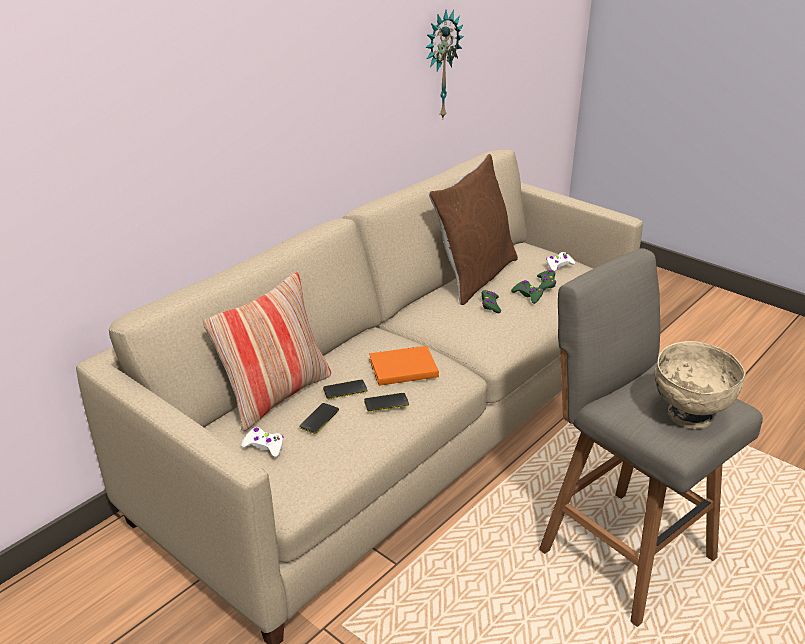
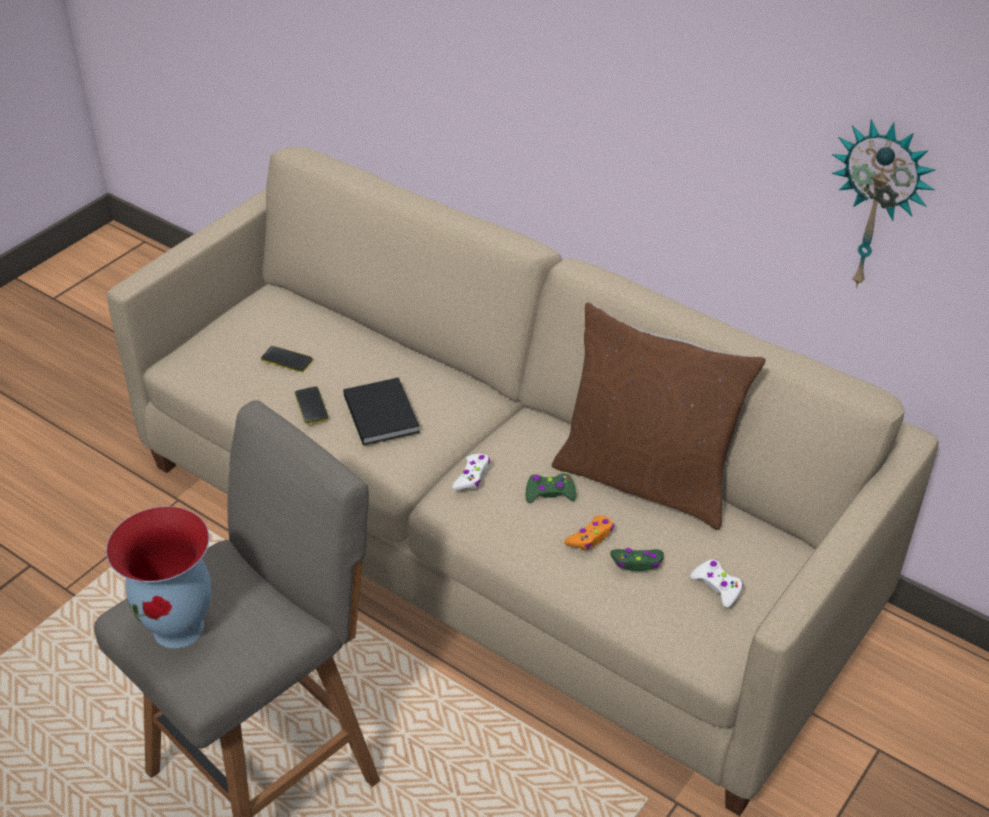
camera: 85 degrees right, 10 degrees up
(264, 446) = (249, 331): white game controller -> white game controller (472, 476)
(276, 395) = (334, 326): pillow -> none
(345, 390) = (337, 372): phone -> none
(401, 368) = (382, 412): orange book -> black book
(528, 295) = (590, 537): green game controller -> orange game controller
(688, 416) = (180, 628): beige bowl -> vase

